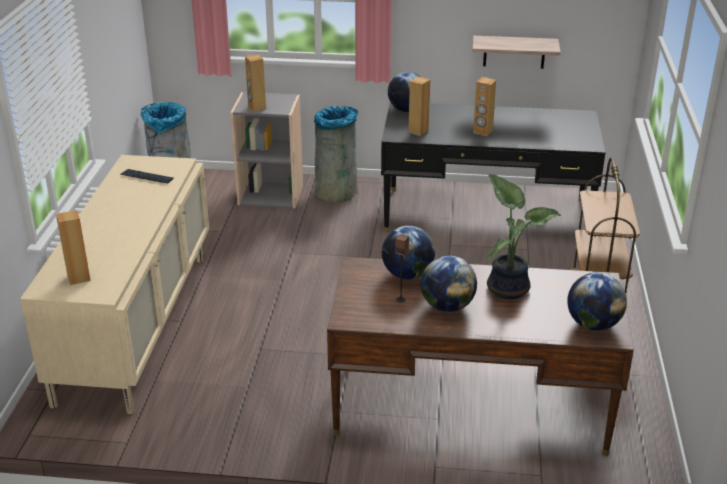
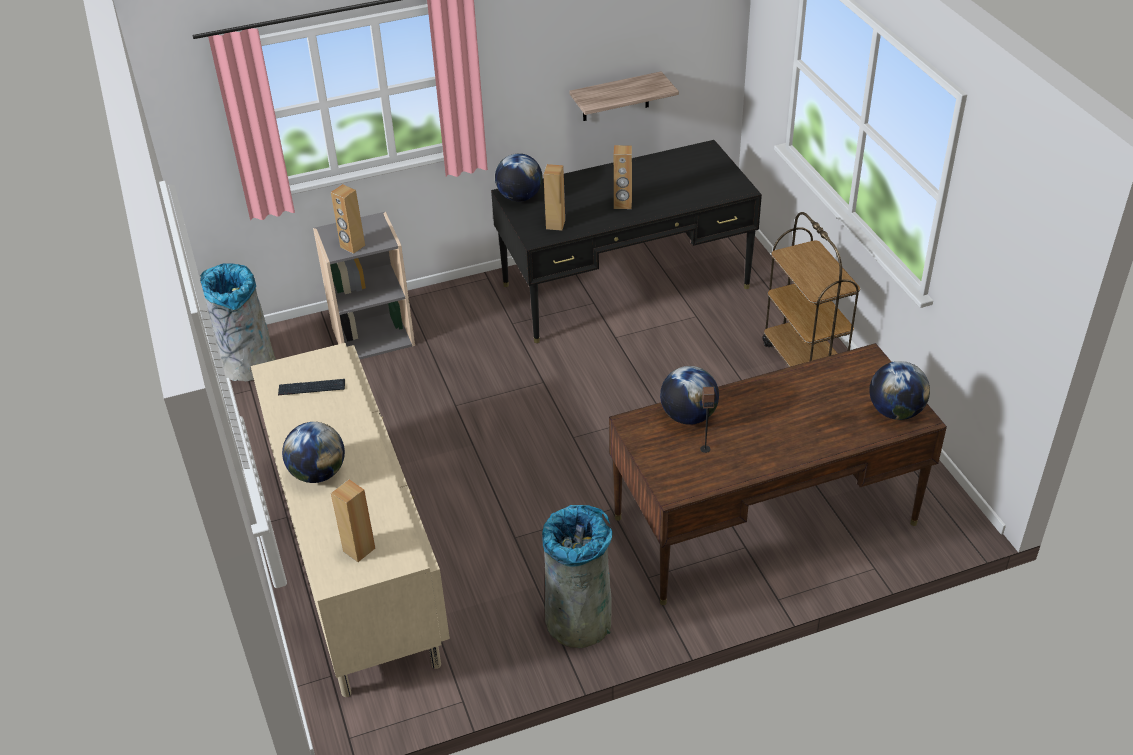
camera: 25 degrees left, 10 degrees up
(336, 191) = (444, 307): grey trash can -> grey trash can (579, 618)
(447, 306) = (754, 440): globe -> globe (318, 473)
(508, 287) = (792, 397): potted plant -> none

